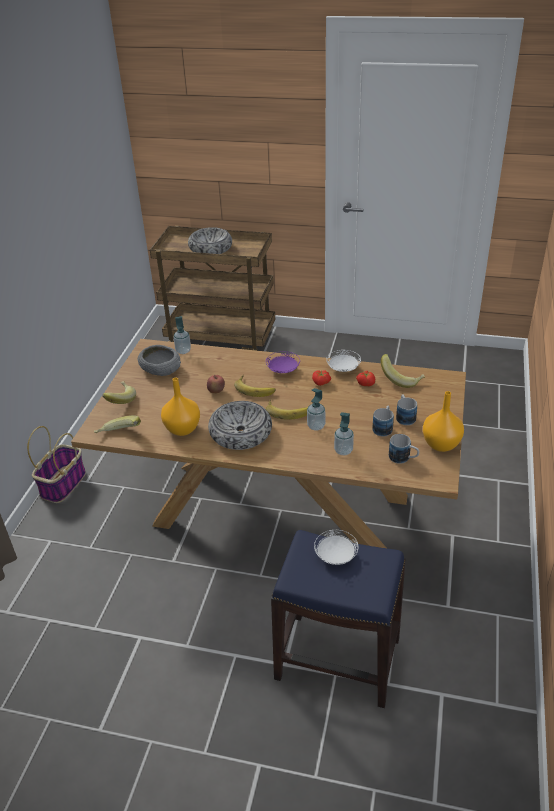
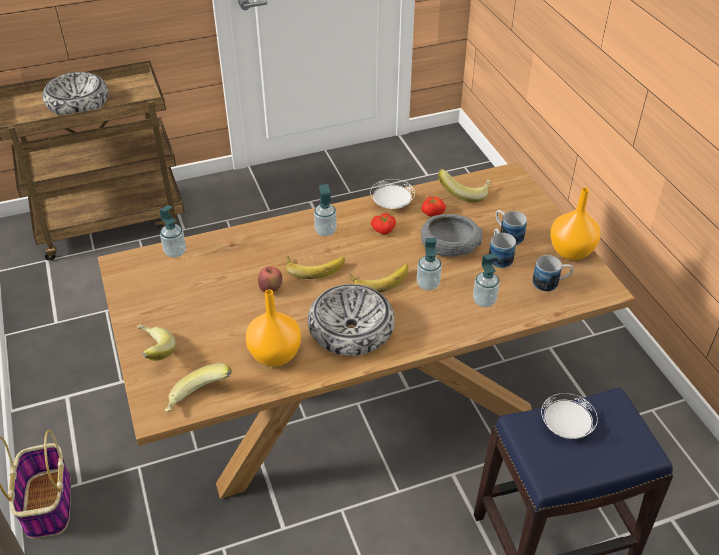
camera: 35 degrees left, 5 degrees up
(161, 368) = (167, 287): grey bowl -> grey bowl (449, 246)
(283, 370) = (325, 231): purple plate -> soap dispenser

